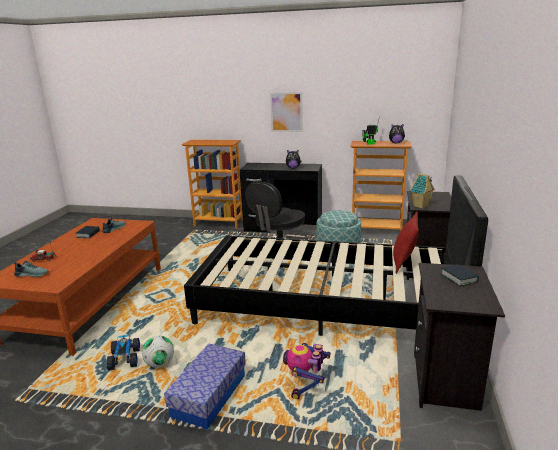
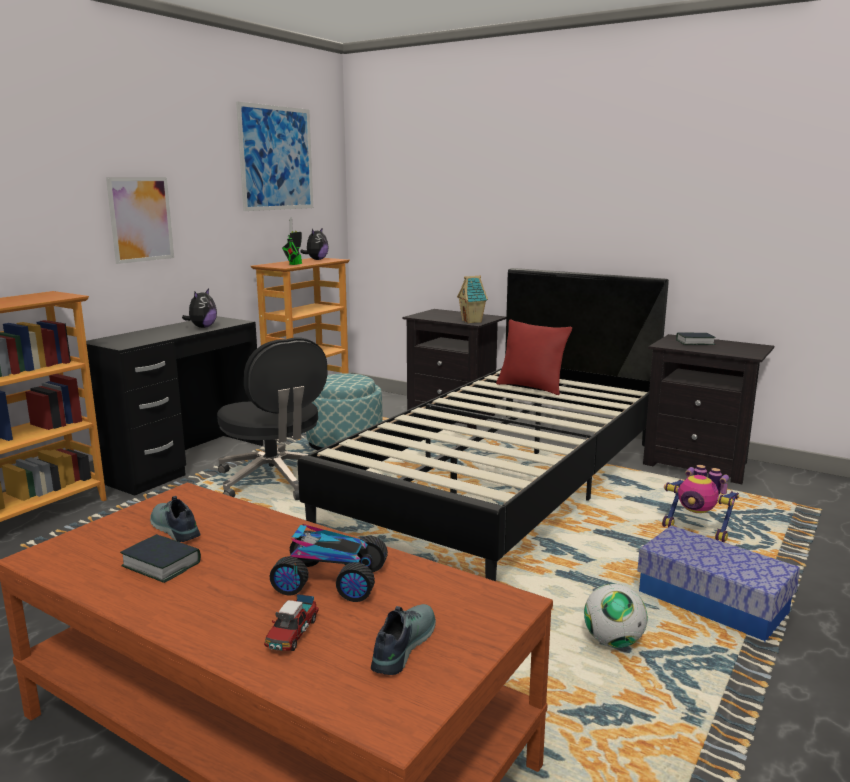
camera: 70 degrees left, 5 degrees down
(124, 359) = (581, 684): toy car -> toy car (330, 581)
(383, 79) = (276, 158): none -> picture

